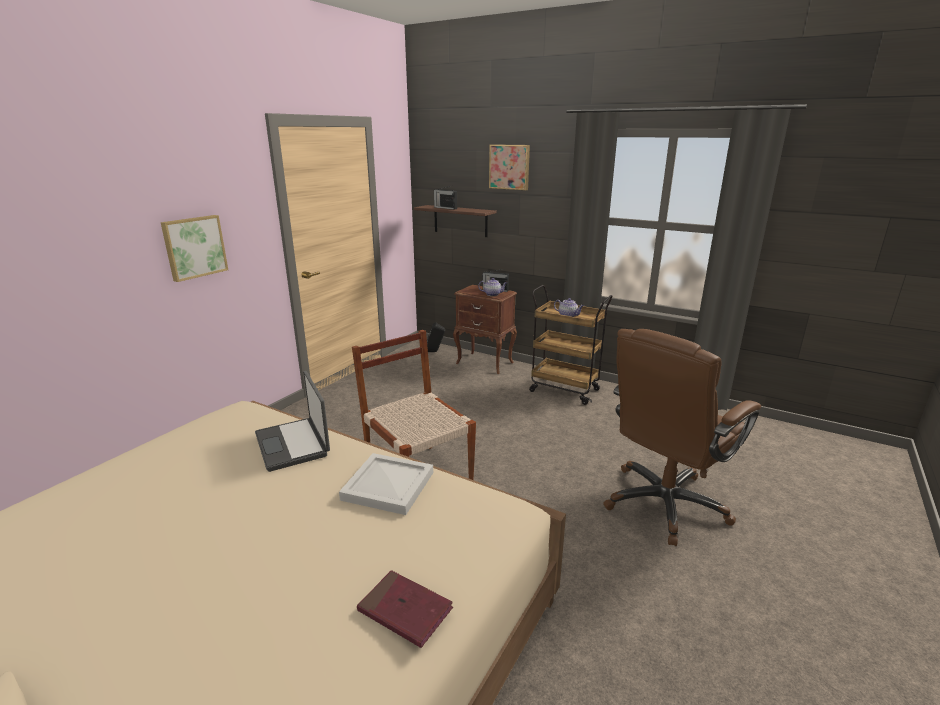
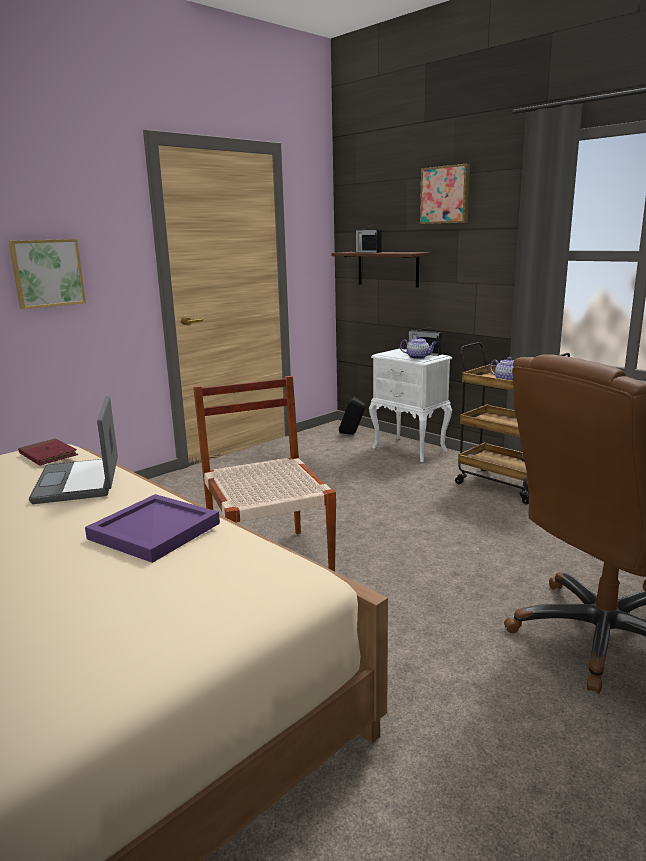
camera: 15 degrees right, 5 degrees down
(389, 487) = (154, 532): white tray -> purple tray
(405, 610) = (71, 664): red book -> red book (48, 455)
(485, 363) = (409, 449): brown nightstand -> white nightstand

